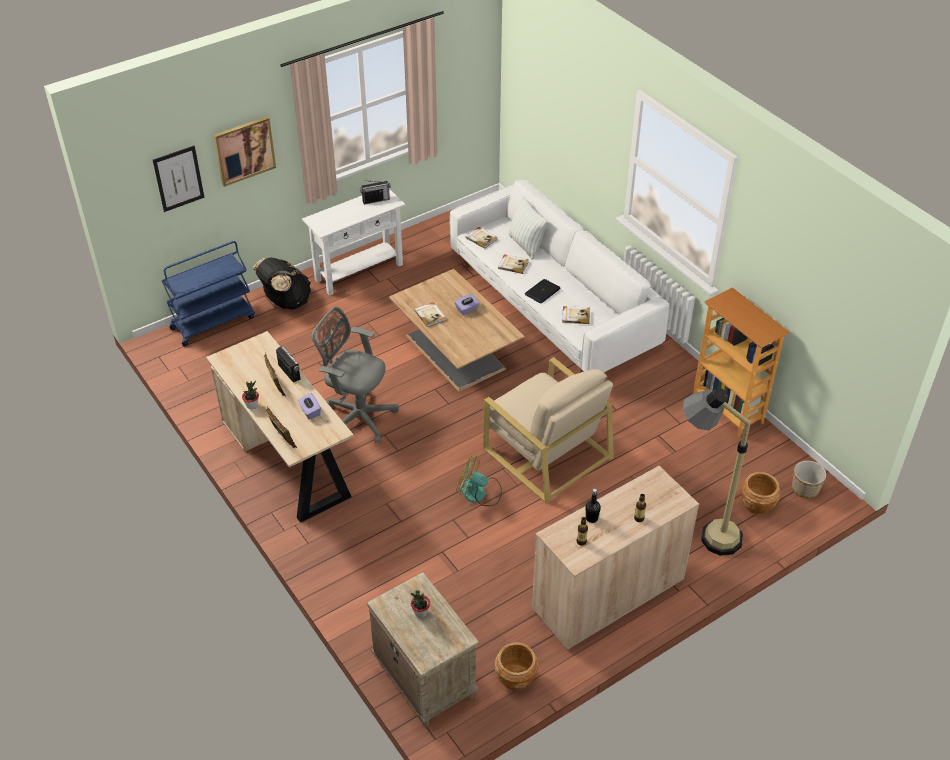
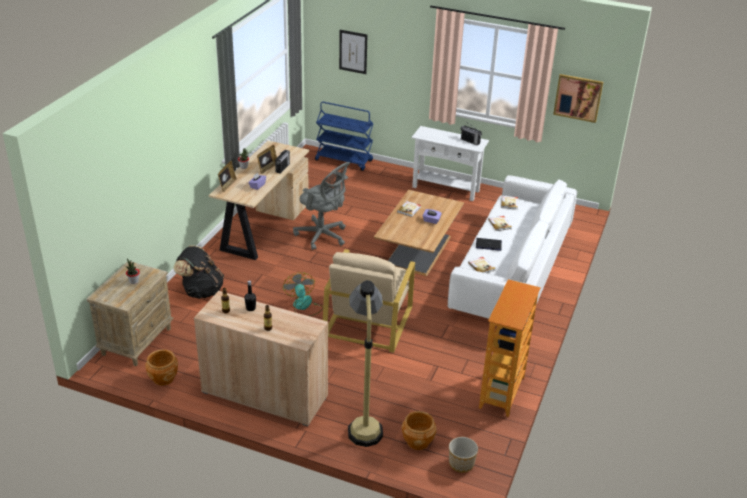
camera: 55 degrees right, 10 degrees down
(244, 150) = (399, 57): picture -> picture (578, 97)
(285, 302) = (389, 175): black backpack -> black backpack (201, 291)
(357, 415) = (323, 236): grey office chair -> grey office chair turned 135 degrees clockwise
(526, 245) = (527, 222): pillow -> none

